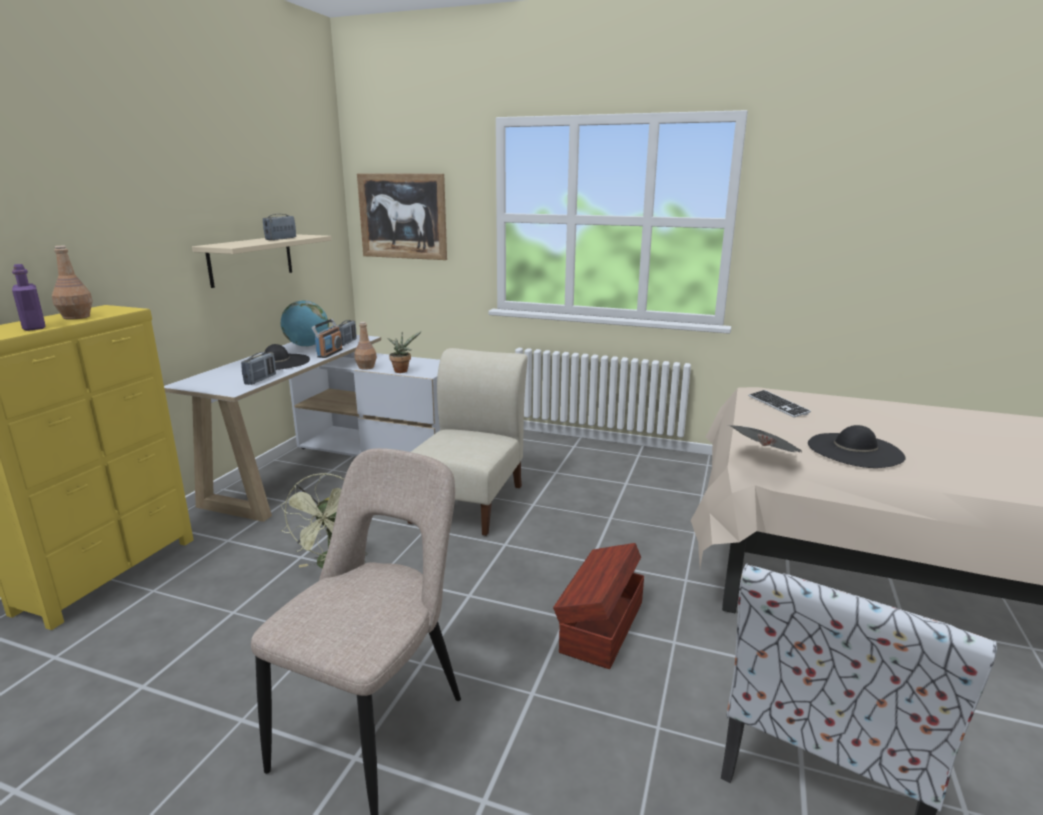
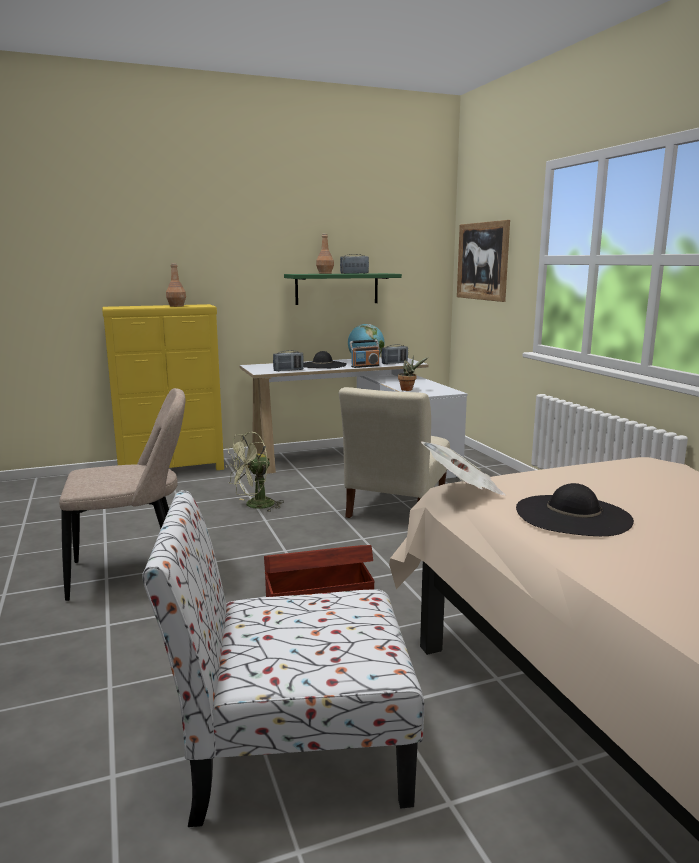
camera: 50 degrees right, 5 degrees down
(34, 327) = (147, 307): purple bottle -> none
(251, 259) = (337, 288): beige shelf -> green shelf
(366, 367) = (392, 383): brown bottle -> brown bottle (325, 273)
(469, 501) = (395, 508): beige chair -> beige chair turned 135 degrees clockwise
(778, 405) = (627, 473): keyboard -> none

